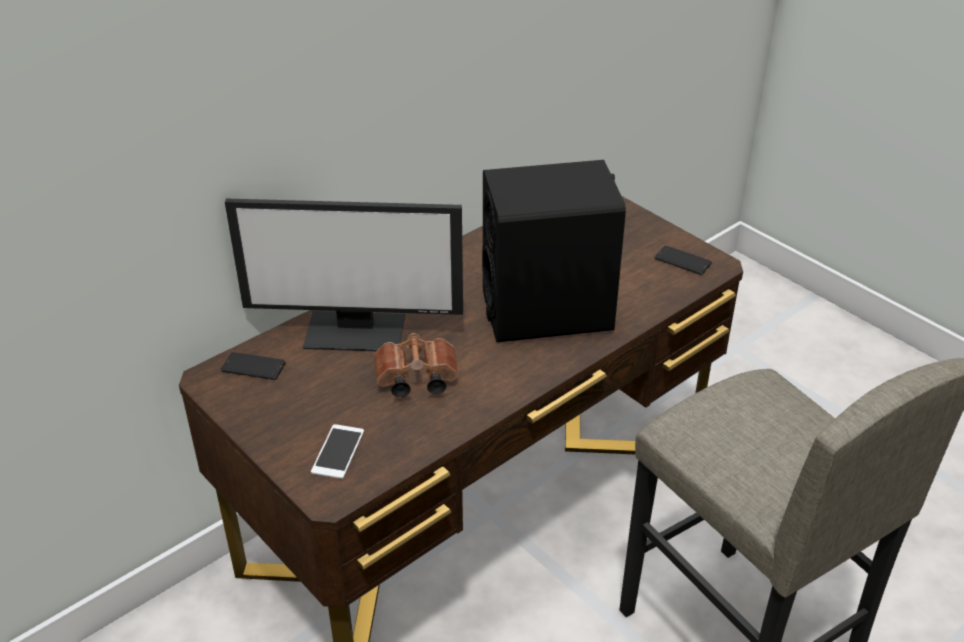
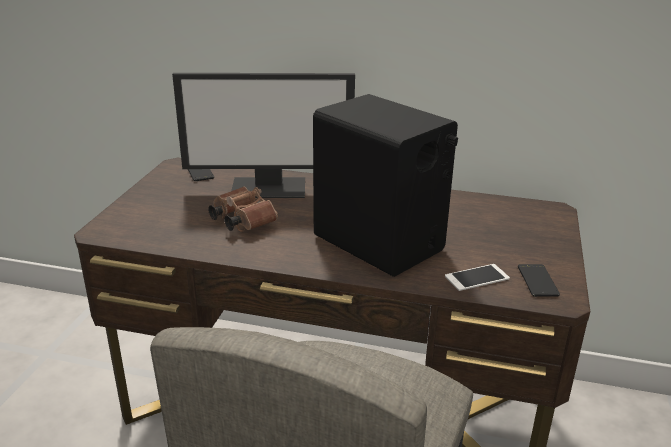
camera: 55 degrees right, 10 degrees down
(338, 451) = (144, 221): phone -> phone (477, 278)
(356, 330) = (269, 187): monitor -> monitor turned 60 degrees counterclockwise

